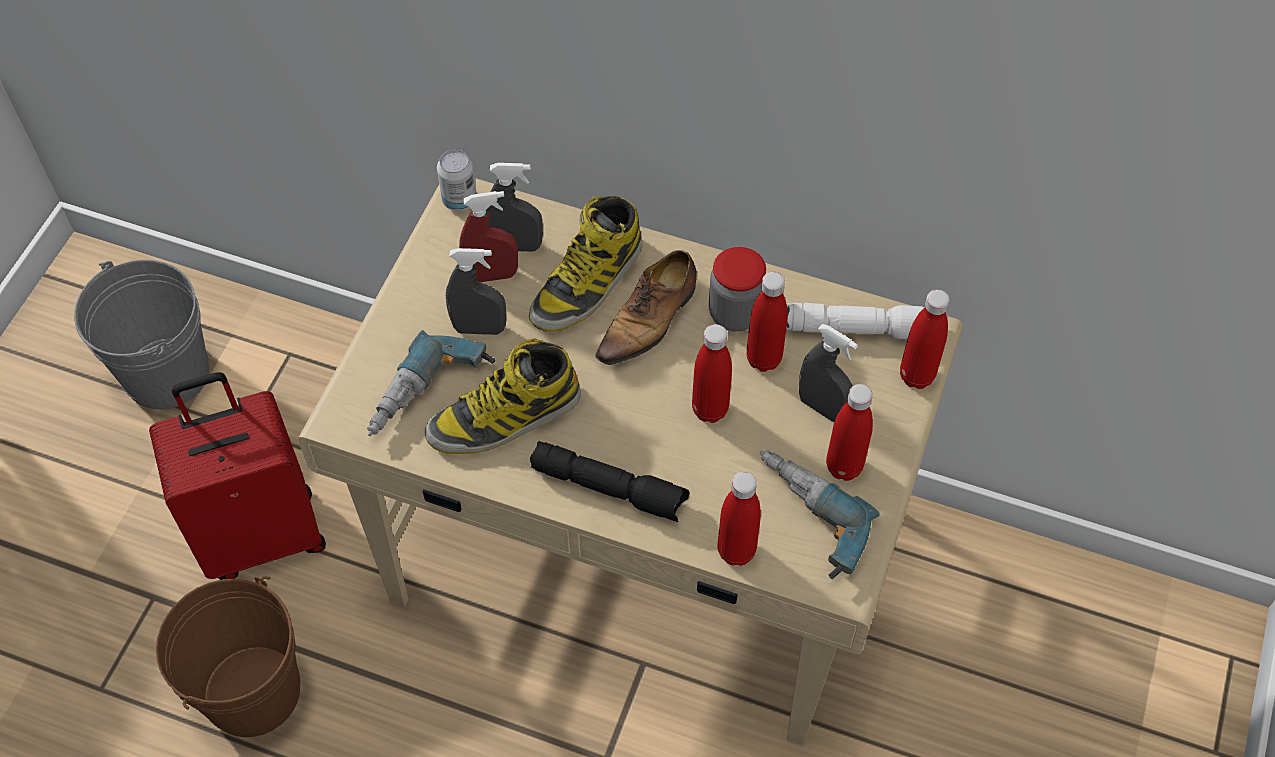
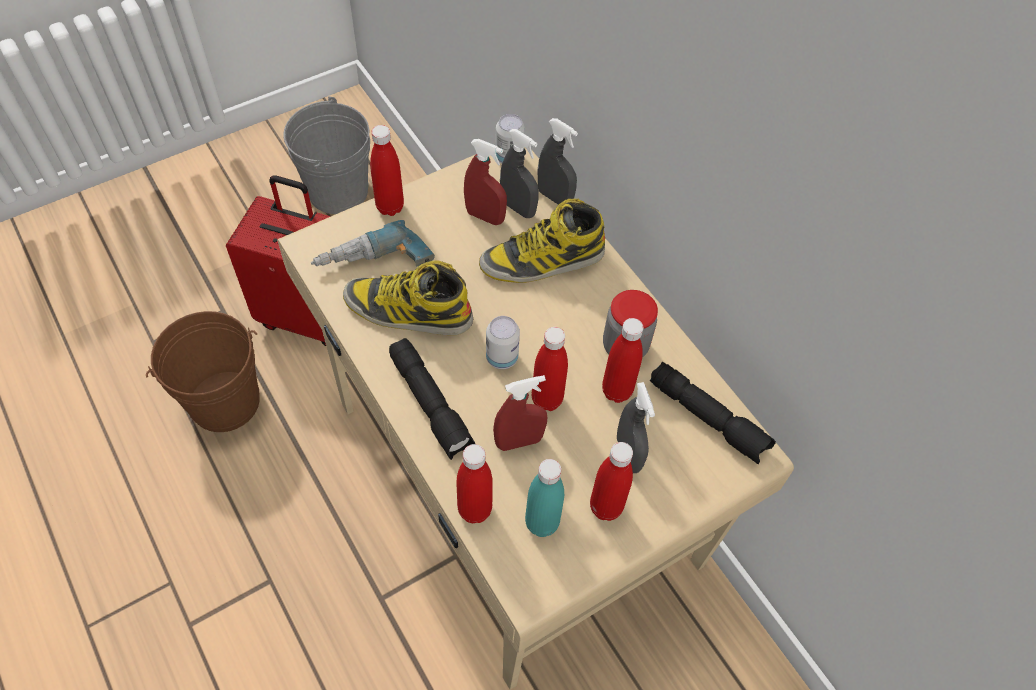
camera: 35 degrees right, 0 degrees up
(479, 328) = (445, 244): grey spray bottle -> grey spray bottle (555, 197)
(634, 400) = (502, 357): none -> can
(649, 320) = (561, 312): shoe -> none
(719, 464) = (519, 441): none -> red spray bottle
(803, 519) = (542, 523): power drill -> turquoise bottle
(861, 328) = (709, 418): white flashlight -> black flashlight
(916, 376) = (720, 480): red bottle -> red bottle (390, 207)

